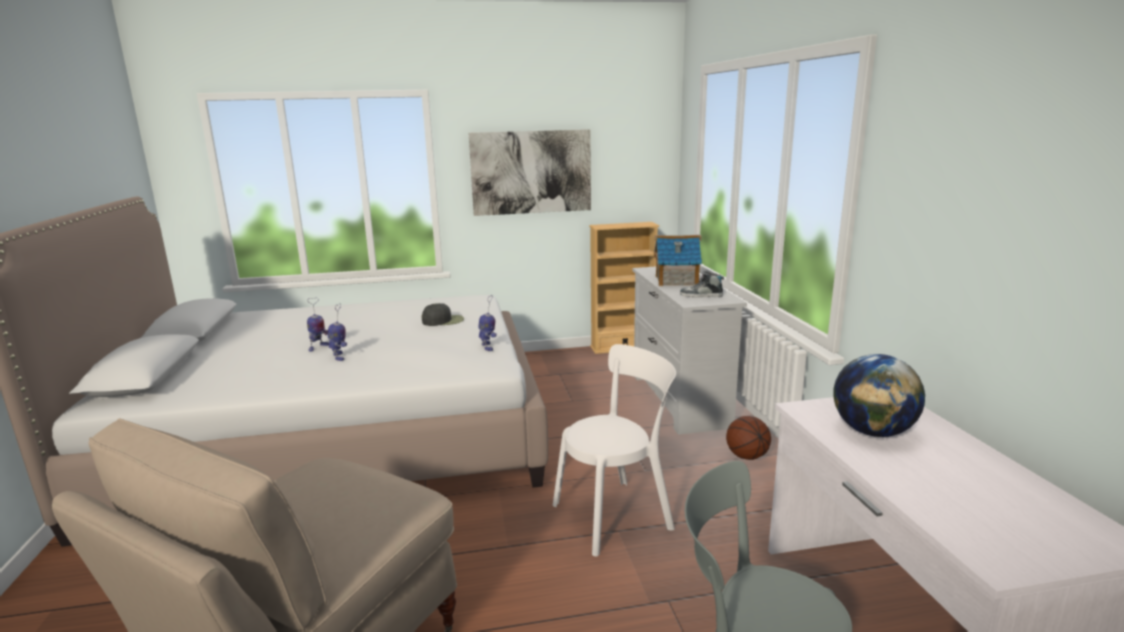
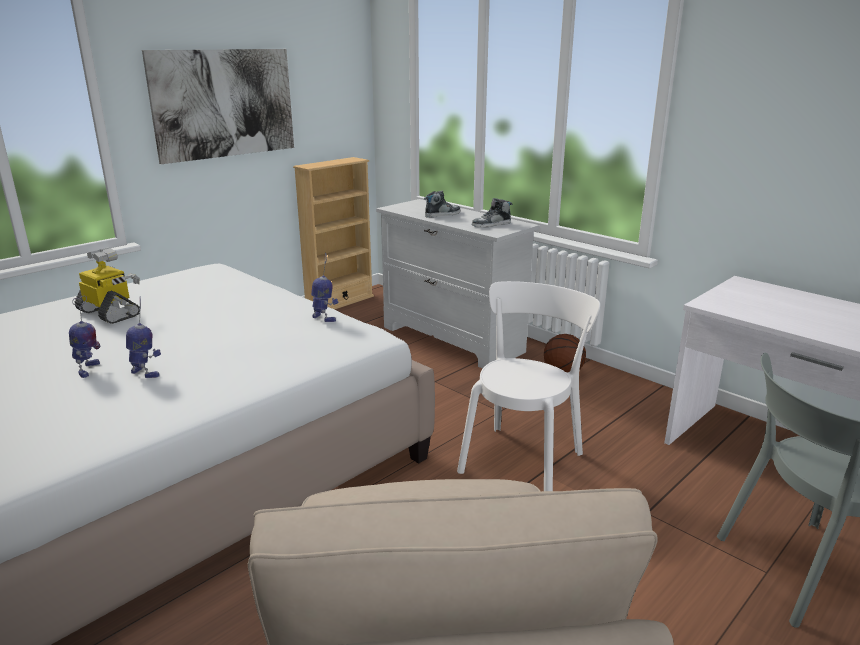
camera: 35 degrees left, 5 degrees up
(379, 316) = (110, 313): none -> toy robot
(443, 321) = (214, 301): black cap -> none
(676, 280) = (442, 214): toy house -> shoe
(872, 431) = (775, 308): globe -> none

